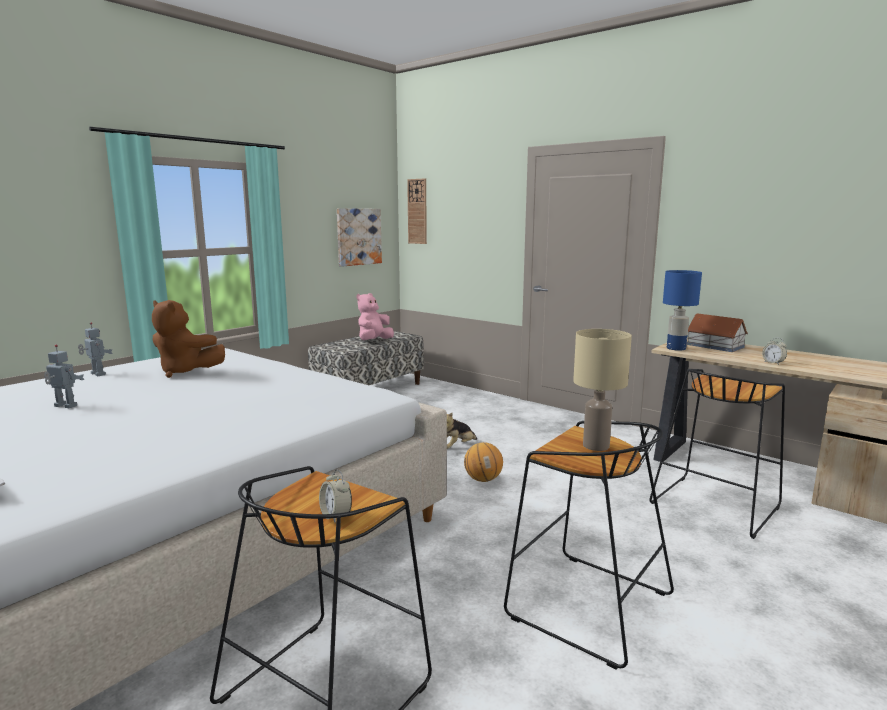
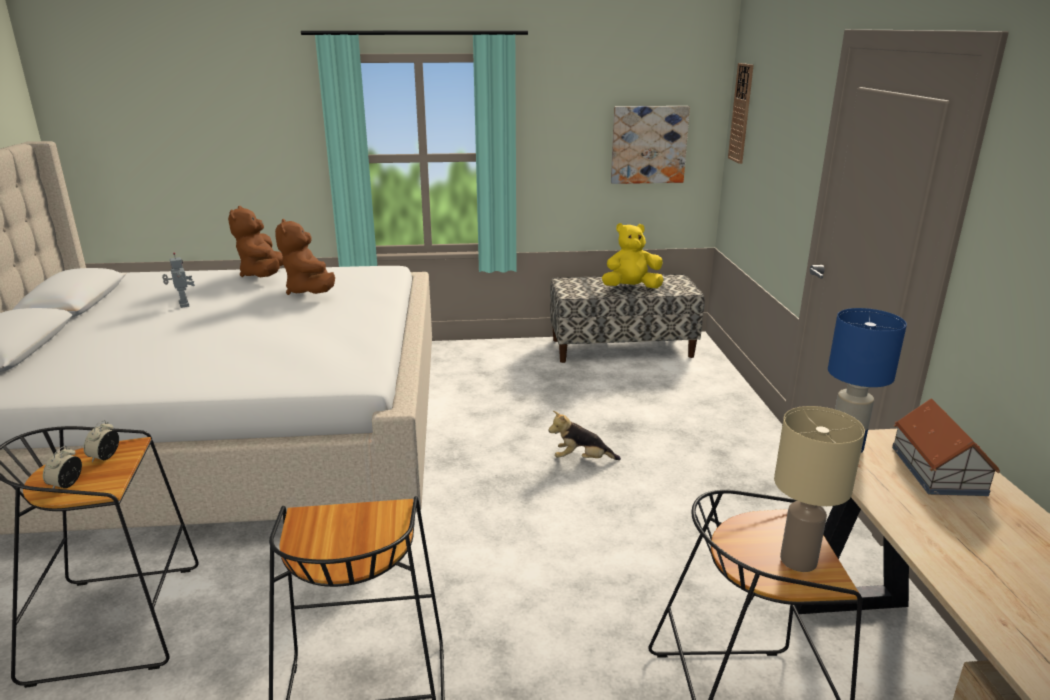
camera: 45 degrees right, 10 degrees up
(97, 374) = (263, 275): toy robot -> brown plush toy
(374, 341) = (631, 288): pink plush toy -> yellow plush toy
(483, 479) = (533, 513): basketball -> none
(595, 445) = (361, 533): beige table lamp -> beige table lamp (798, 560)
(773, 363) = (933, 548): alarm clock -> alarm clock (105, 457)

